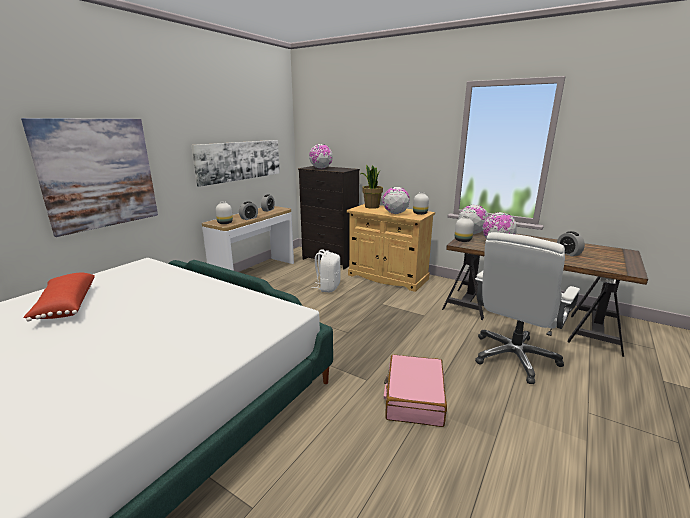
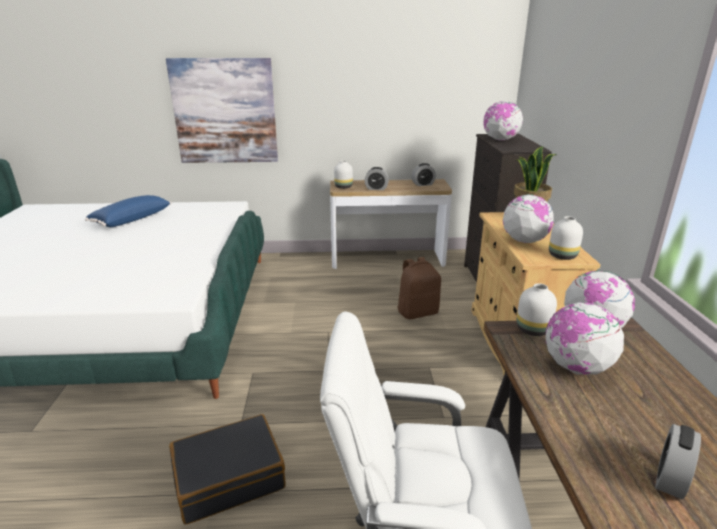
camera: 55 degrees right, 5 degrees up
(65, 306) = (131, 219): red pillow -> blue pillow
(240, 160) = (402, 113): picture -> none
(328, 287) = (417, 312): white backpack -> brown backpack
(414, 398) = (229, 477): pink suitcase -> black suitcase

